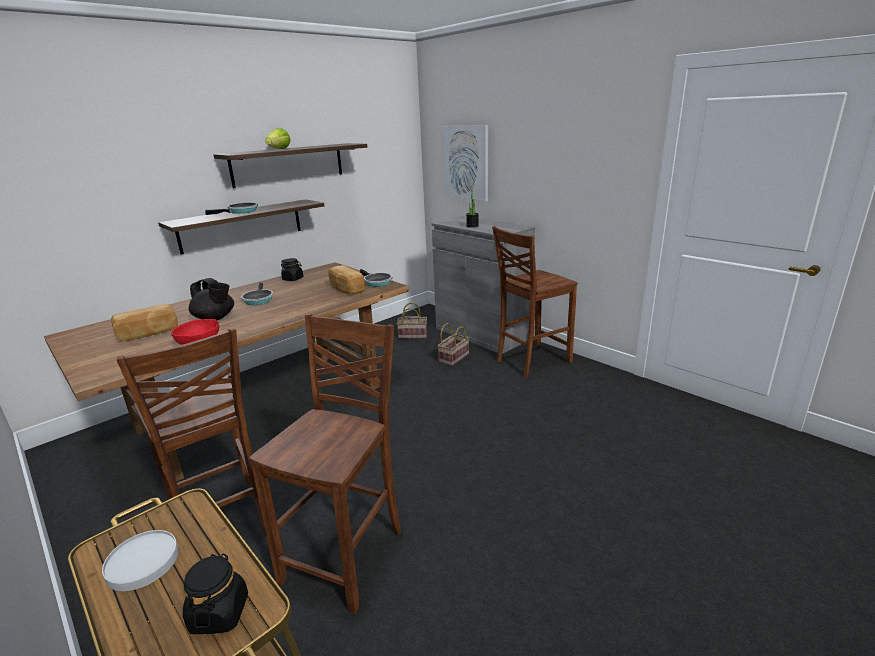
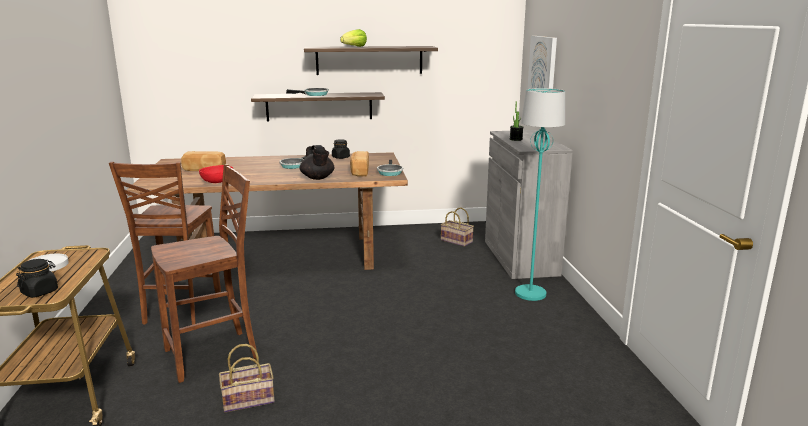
camera: 35 degrees right, 5 degrees down
(215, 318) = (250, 170): black teapot -> black teapot (317, 178)
(453, 357) = (464, 268): basket -> basket (249, 399)
(531, 361) = (530, 293): brown chair -> turquoise floor lamp

